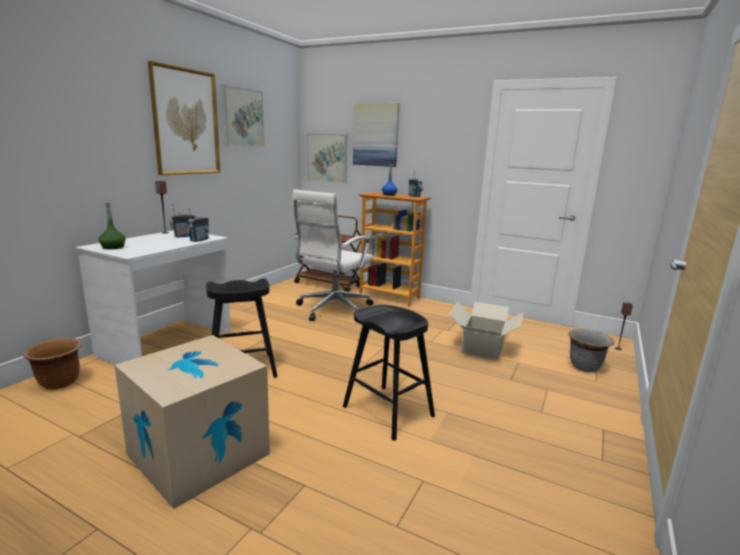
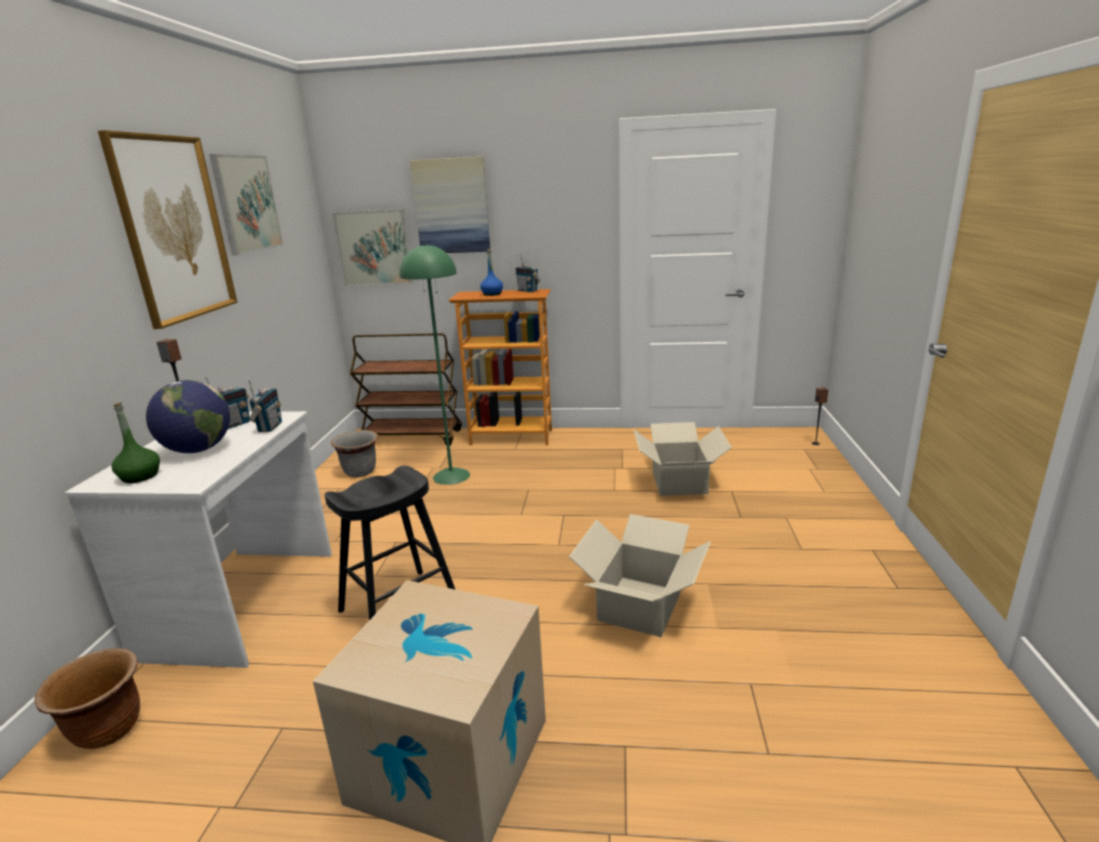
camera: 20 degrees left, 5 degrees up
(153, 242) = (198, 450): none -> globe
(332, 310) = (451, 476): white office chair -> green floor lamp
(388, 411) = (641, 605): black stool -> cardboard box
(585, 367) = (801, 476): grey planter -> grey planter (360, 472)

